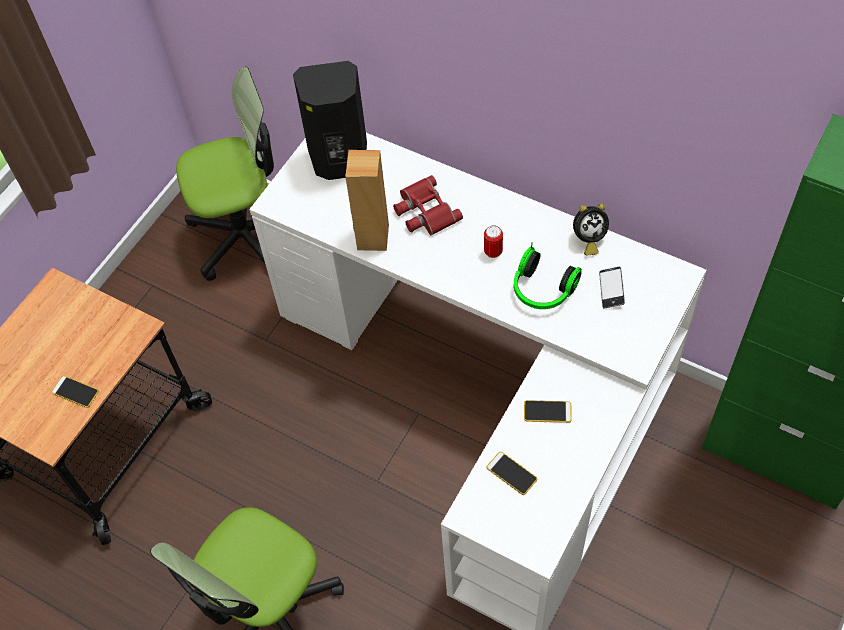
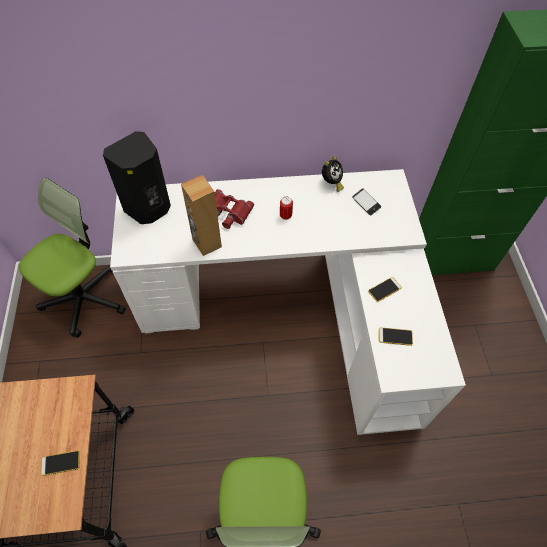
camera: 40 degrees left, 0 degrees up
(542, 290) = (330, 223): headphones -> none

